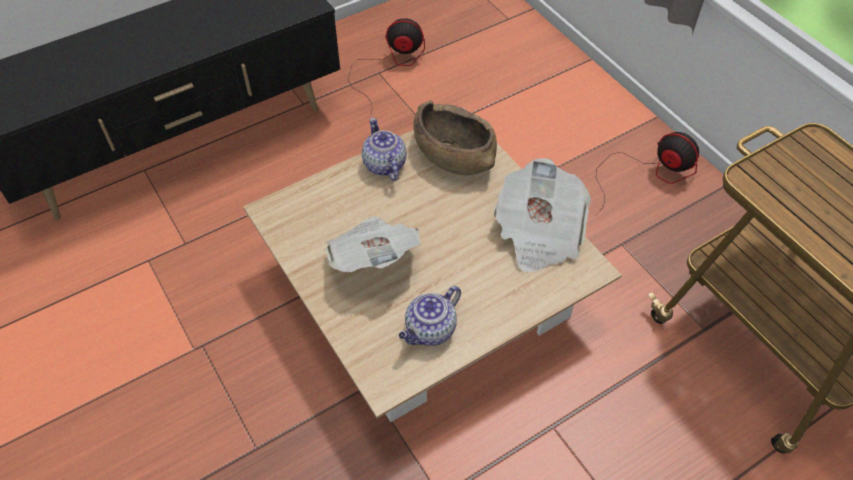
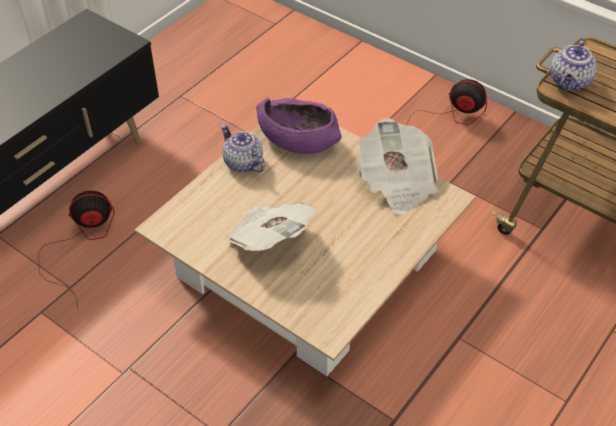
camera: 20 degrees left, 5 degrees down
(390, 65) = (188, 87): fan -> fan (82, 242)
(430, 330) = (345, 281): teapot -> teapot (569, 82)
(453, 153) = (297, 139): brown bowl -> purple bowl

